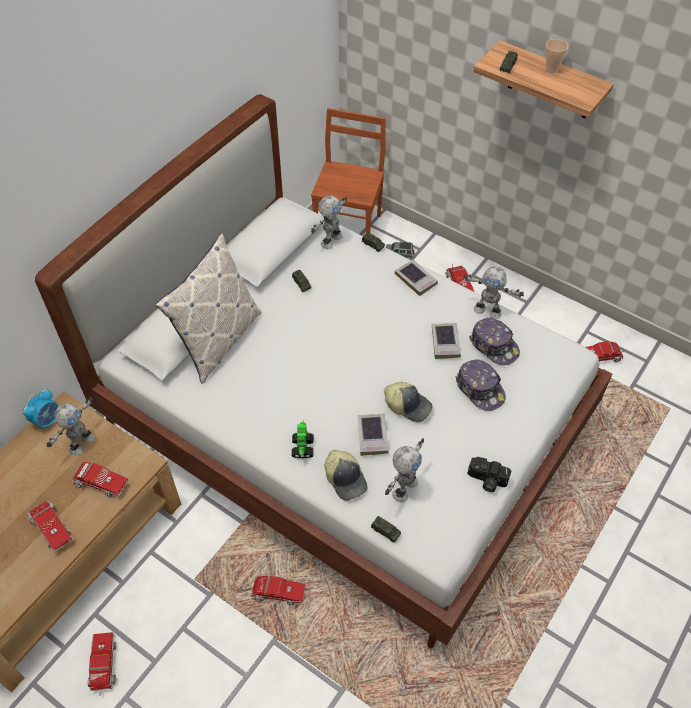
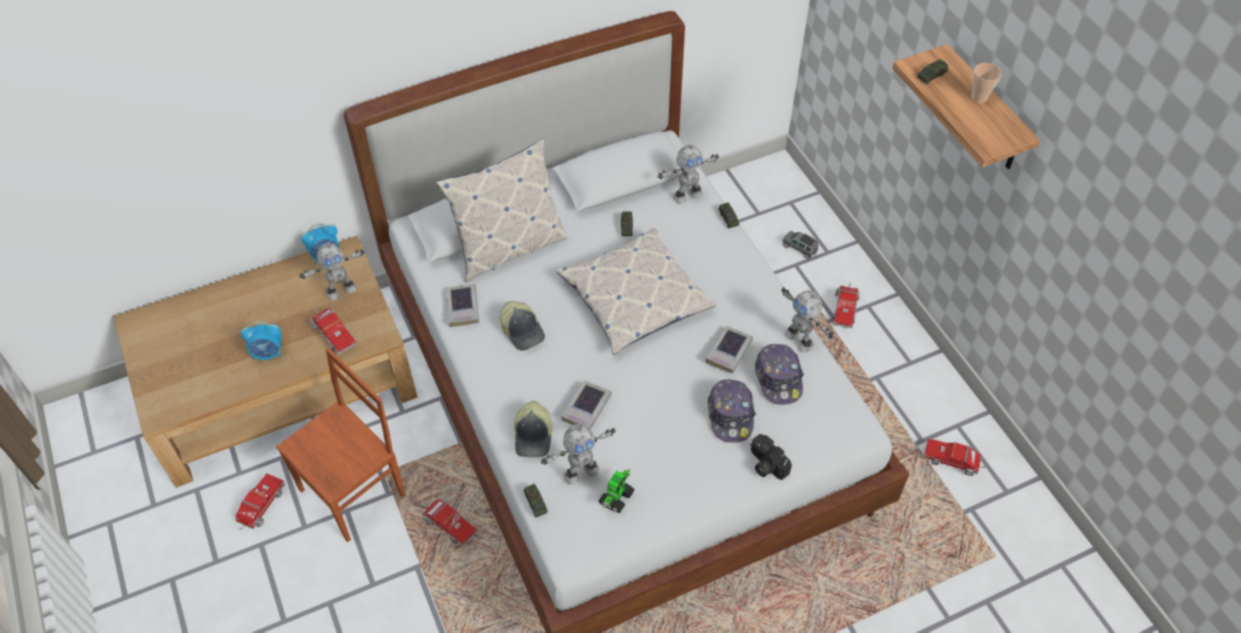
camera: 30 degrees right, 0 degrees up
(50, 527) = (268, 353): toy truck -> alarm clock
(302, 447) = (515, 386): toy robot -> toy robot (616, 497)
(346, 335) = (634, 298): none -> pillow
(349, 226) = (767, 194): brown chair -> brown chair (355, 492)
(408, 405) = (643, 395): cap -> cap (523, 330)
(416, 279) = (746, 274): book -> book (463, 307)
(486, 480) = (668, 507): camera -> camera (765, 464)

